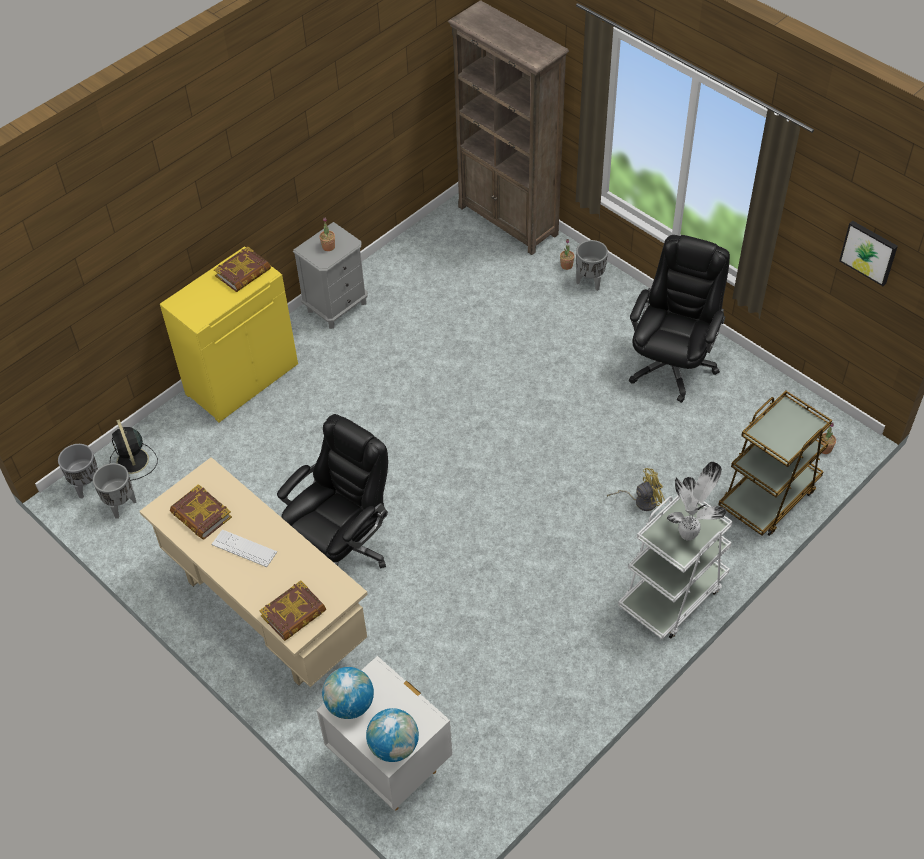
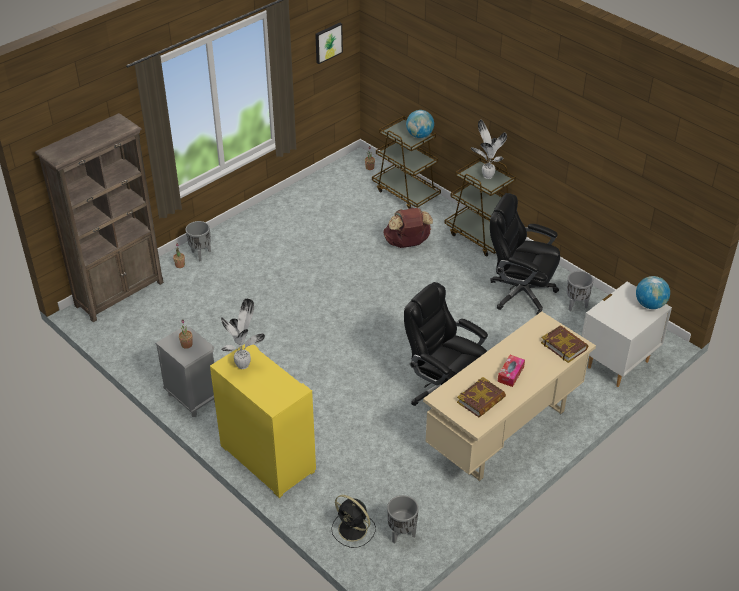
camera: 90 degrees left, 10 degrees down
(87, 486) = (379, 562): grey planter -> grey planter (576, 305)
(133, 462) = (353, 530): black fan -> black fan turned 60 degrees clockwise
(243, 273) = (244, 364): book -> potted plant
(244, 548) = (510, 374): keyboard -> tissue box
(350, 704) = (624, 324): globe -> globe (419, 135)
(641, 501) = (407, 244): yellow fan -> brown backpack
(672, 364) = (290, 222): black office chair -> black office chair (520, 293)
(672, 595) = (480, 236): white cart -> brown cart

